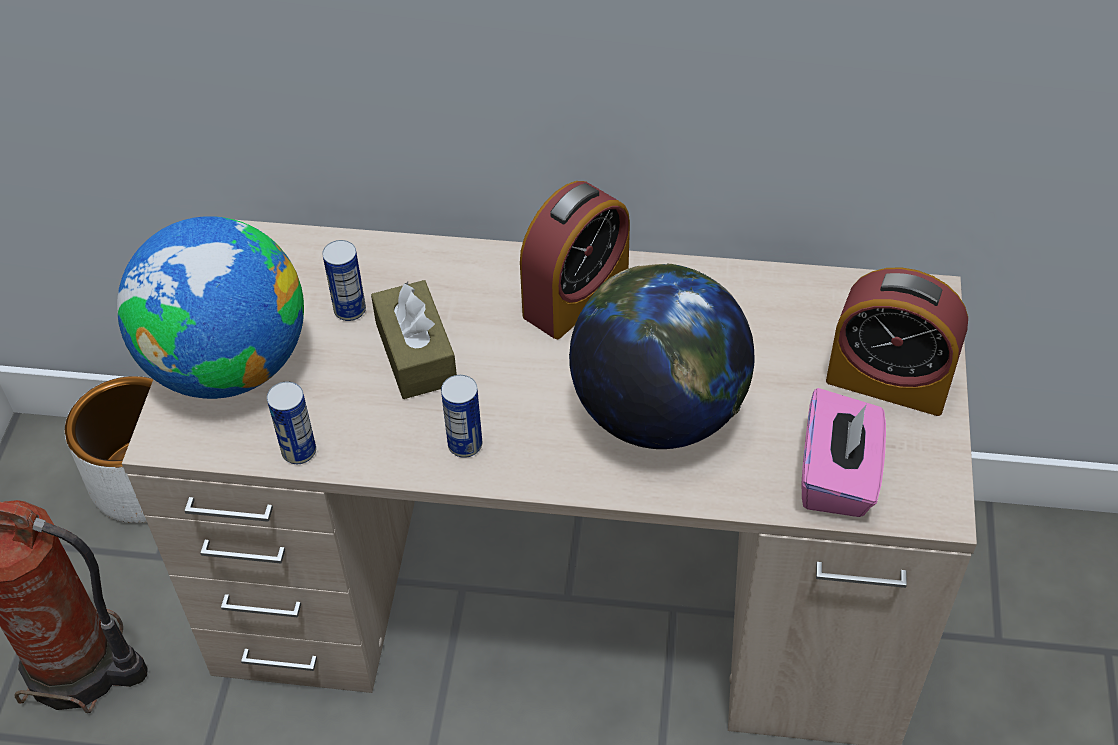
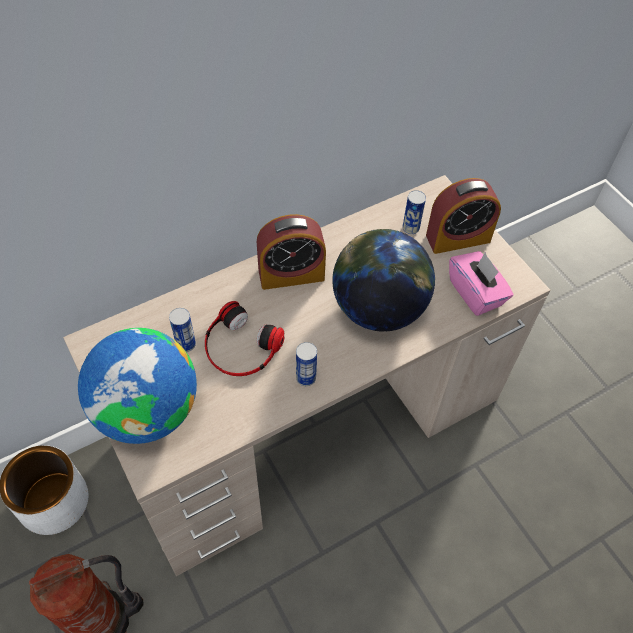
camera: 40 degrees left, 5 degrees up
(299, 451) = (227, 432): can -> can (410, 228)
(416, 353) = (240, 347): brown tissue box -> headphones
(575, 296) = (291, 274): alarm clock -> alarm clock turned 75 degrees clockwise

